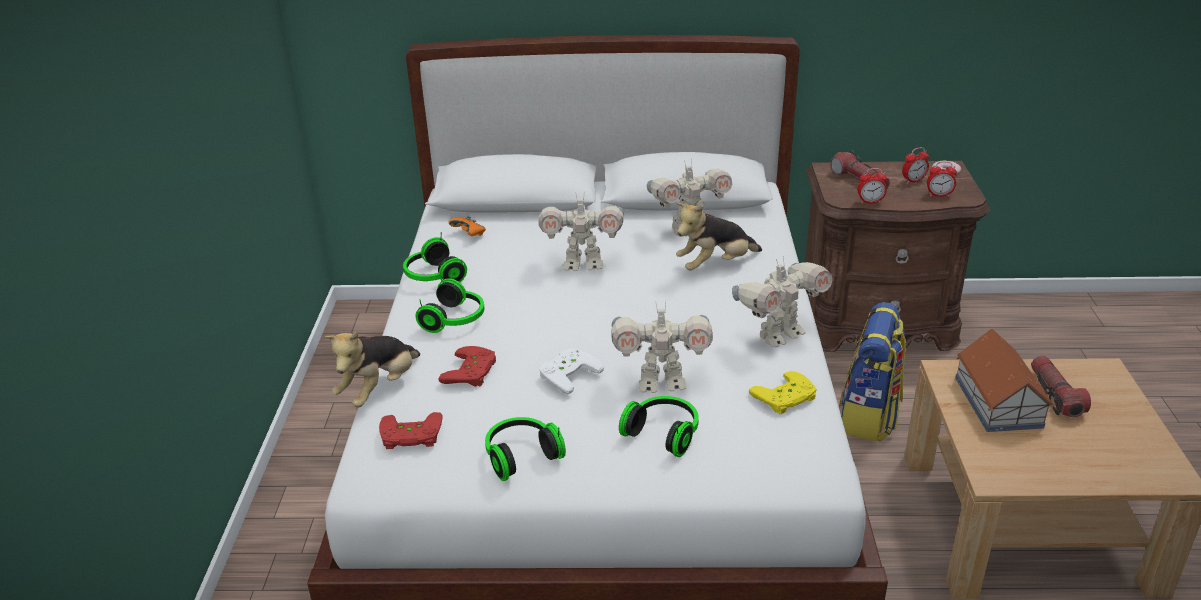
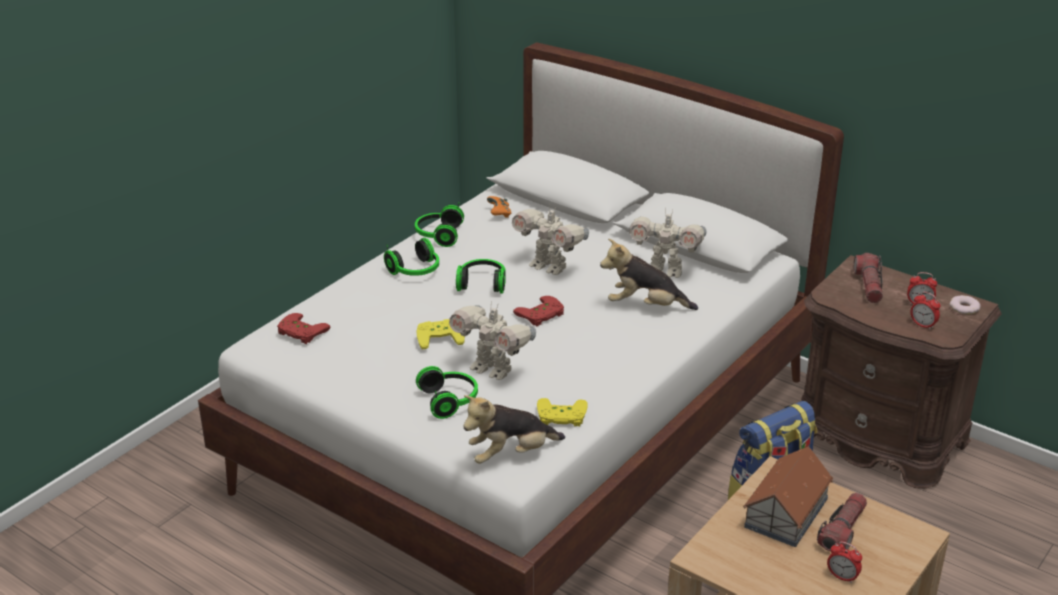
camera: 35 degrees right, 0 degrees up
(379, 389) = (319, 296): plush toy -> plush toy (511, 454)
(473, 372) = (382, 309): red game controller -> red game controller (541, 315)
(520, 456) = (349, 373): headphones -> headphones (482, 284)
(567, 373) = (439, 336): white game controller -> yellow game controller
(778, 335) = (618, 374): toy robot -> none
(870, 202) = (849, 307): alarm clock -> alarm clock (842, 577)

